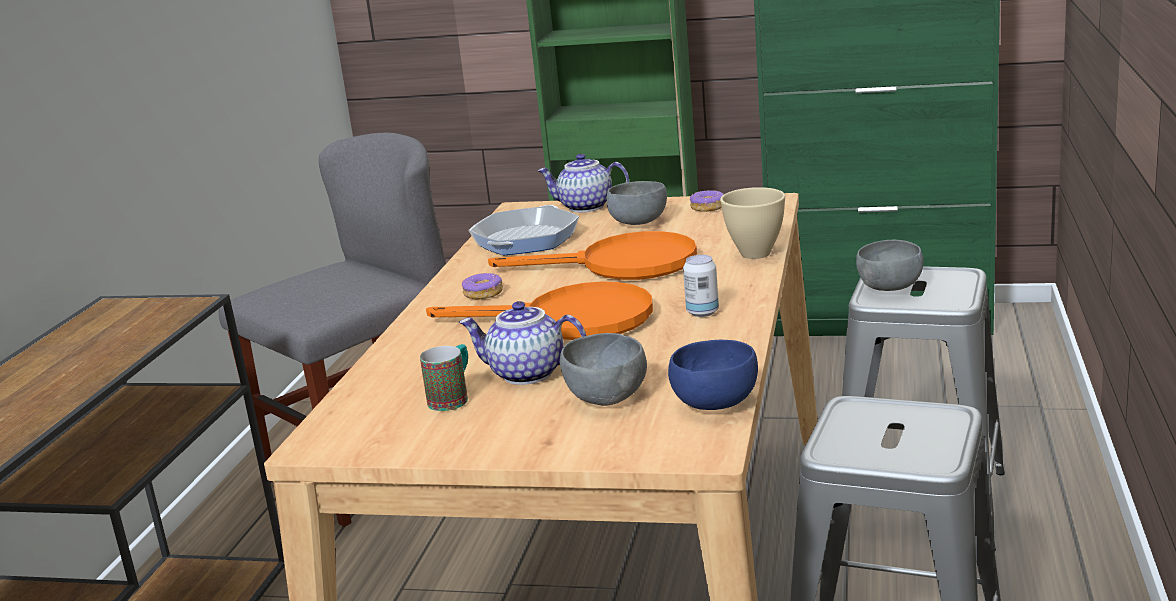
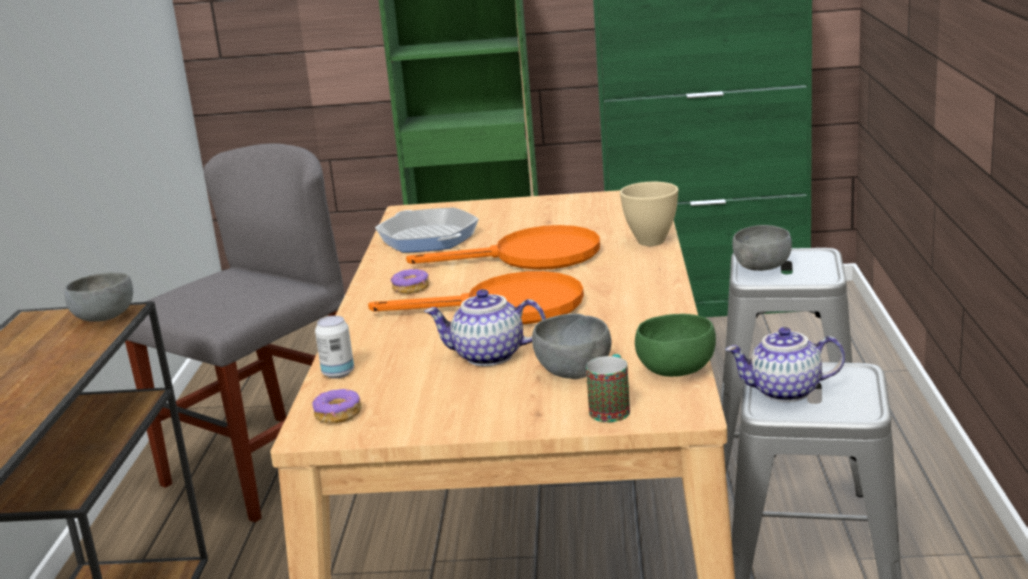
camera: 10 degrees left, 0 degrees up
(453, 398) = (428, 382): mug -> mug (612, 408)
(526, 239) = (428, 238): frying pan -> frying pan turned 135 degrees clockwise
(585, 207) = (471, 207): teapot -> teapot (785, 392)
(638, 223) = (529, 219): grey bowl -> grey bowl (104, 318)
(702, 312) = (627, 294): can -> can (338, 373)
(707, 207) = (587, 203): donut -> donut (338, 415)
(714, 404) = (675, 371): blue bowl -> green bowl

